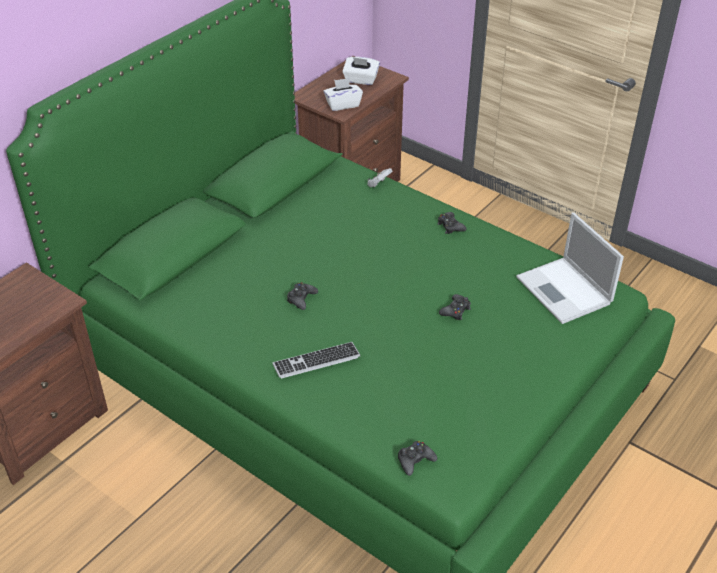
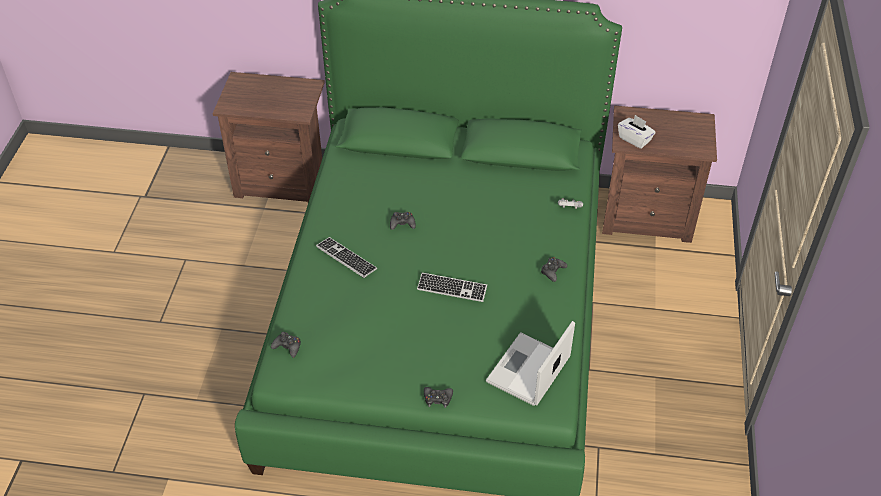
camera: 60 degrees right, 5 degrees up
(361, 80) = (681, 134): white tissue box -> none
(423, 299) = (452, 288): none -> keyboard
(455, 310) = (454, 312): black game controller -> black game controller (438, 399)

